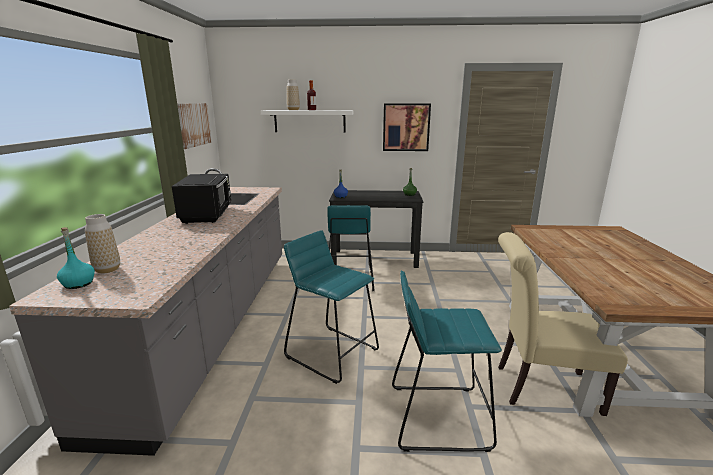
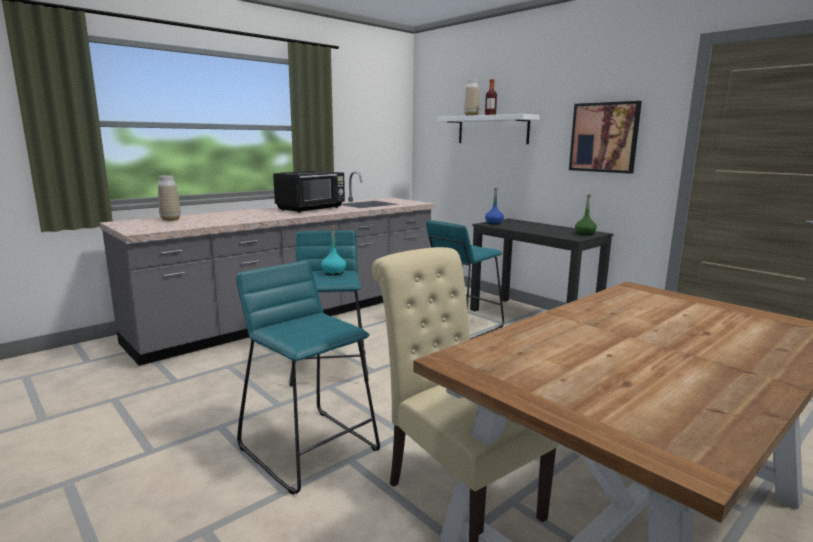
camera: 45 degrees right, 5 degrees down
(79, 284) = (142, 221): turquoise bottle -> turquoise bottle (334, 273)
(193, 124) = (369, 130): picture -> none

